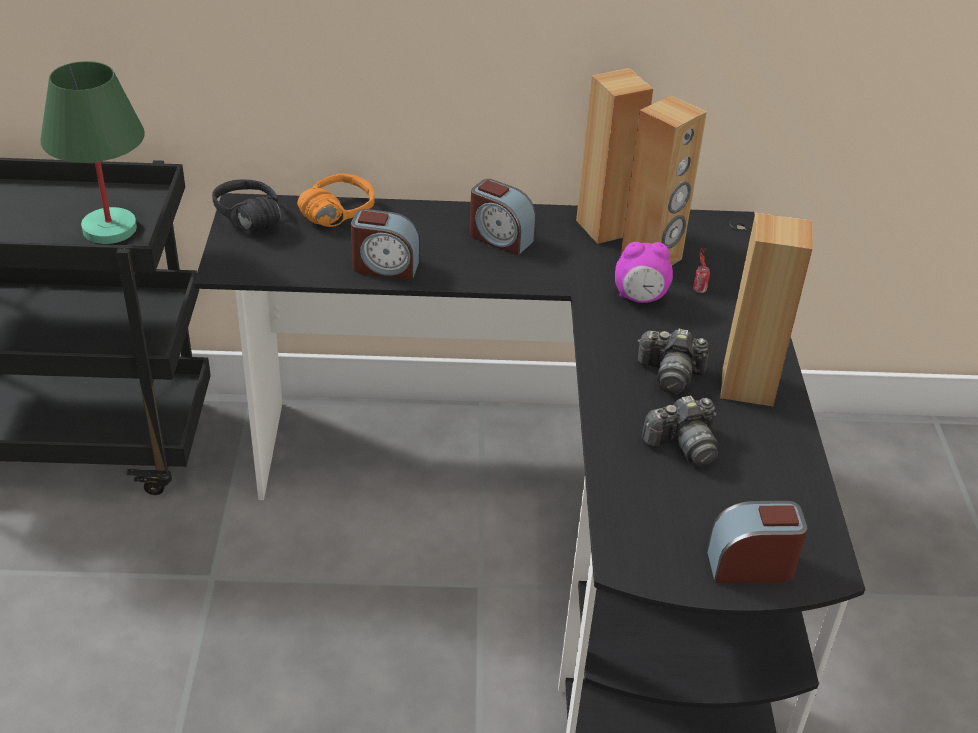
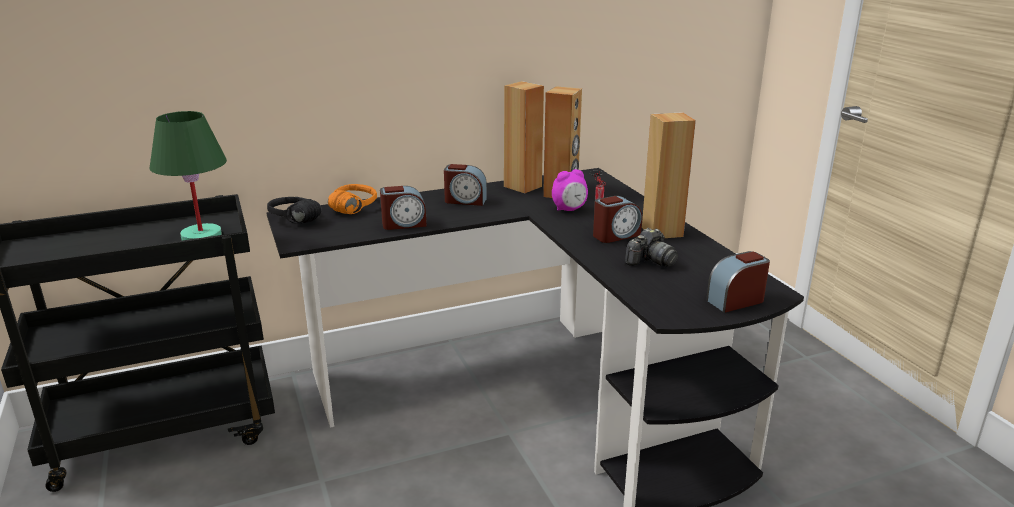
camera: 20 degrees left, 15 degrees down
(670, 374) = (616, 235): camera -> alarm clock

